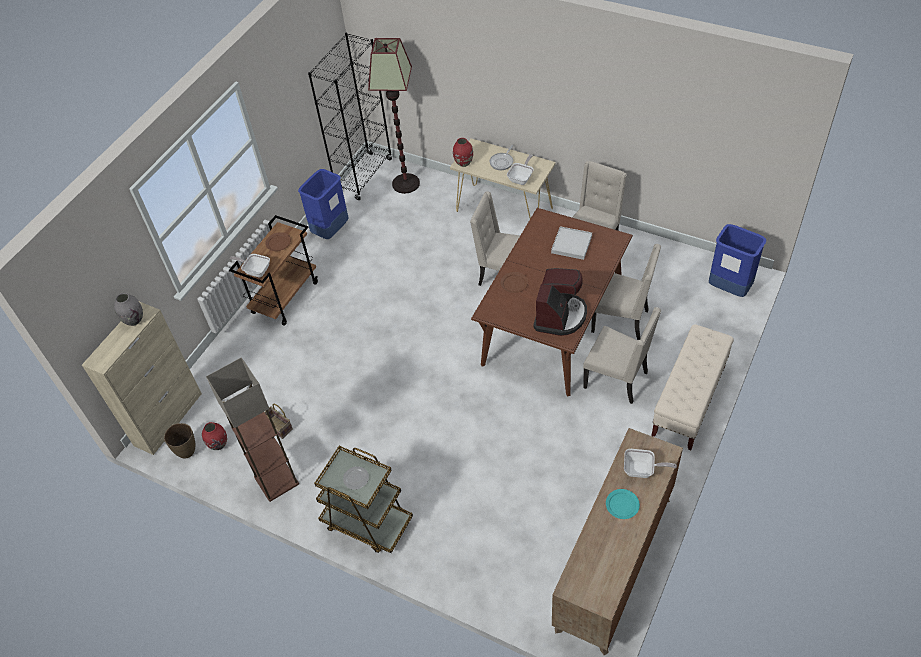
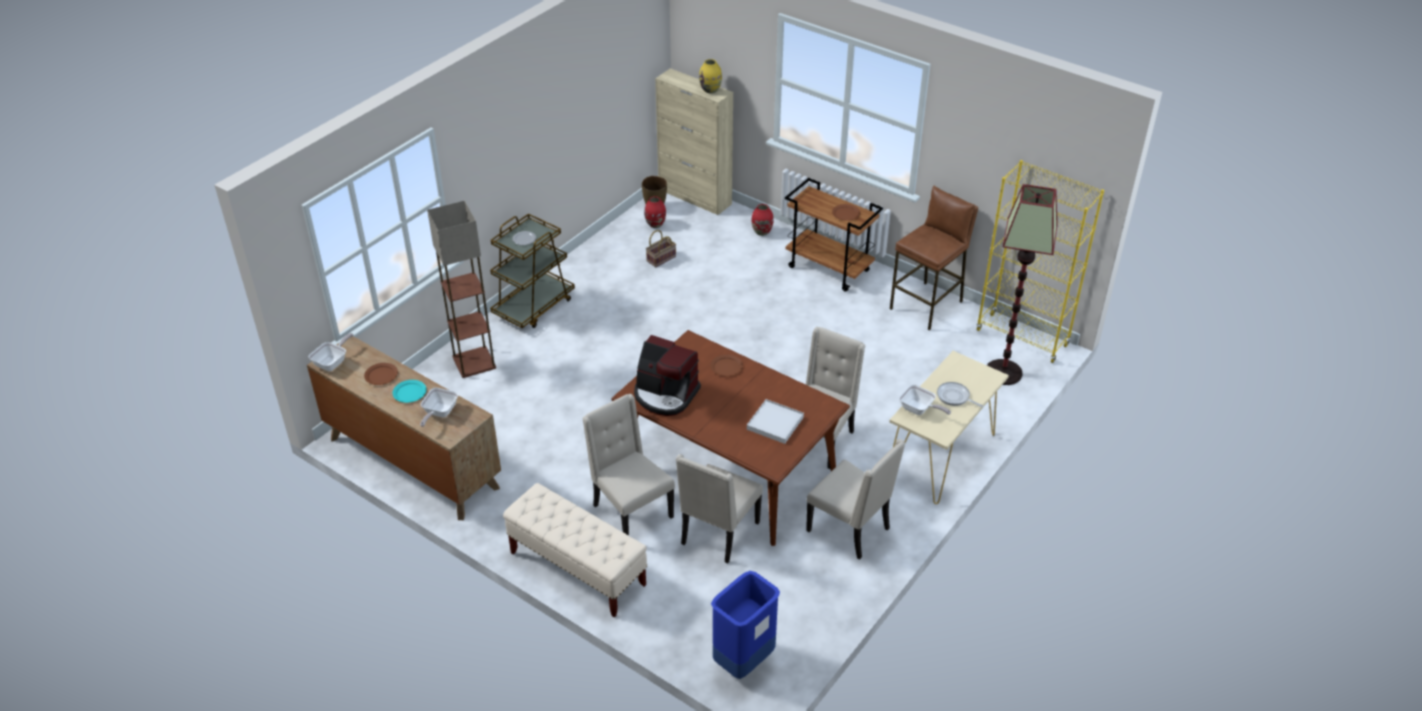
camera: 95 degrees right, 10 degrees down
(134, 320) = (710, 90): grey vase -> yellow vase
(255, 270) = (808, 198): frying pan -> frying pan (333, 362)
(275, 480) = (602, 256): floor lamp -> floor lamp (474, 362)
(330, 231) = (927, 305): blue trash can -> brown stool
(364, 176) = (1022, 338): black bookcase -> yellow bookcase
(463, 163) = (958, 363): red vase -> red vase (761, 232)
(606, 539) = (381, 375): none -> brown plate
(617, 380) = (630, 511): beige chair -> beige chair turned 105 degrees clockwise

